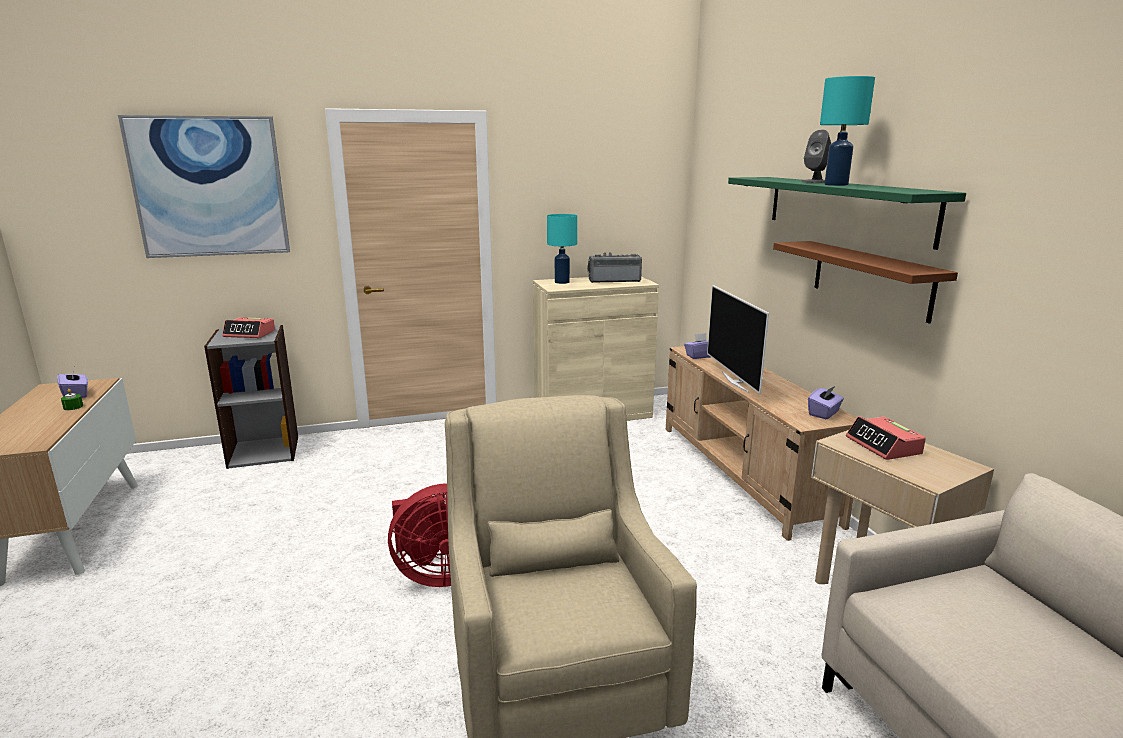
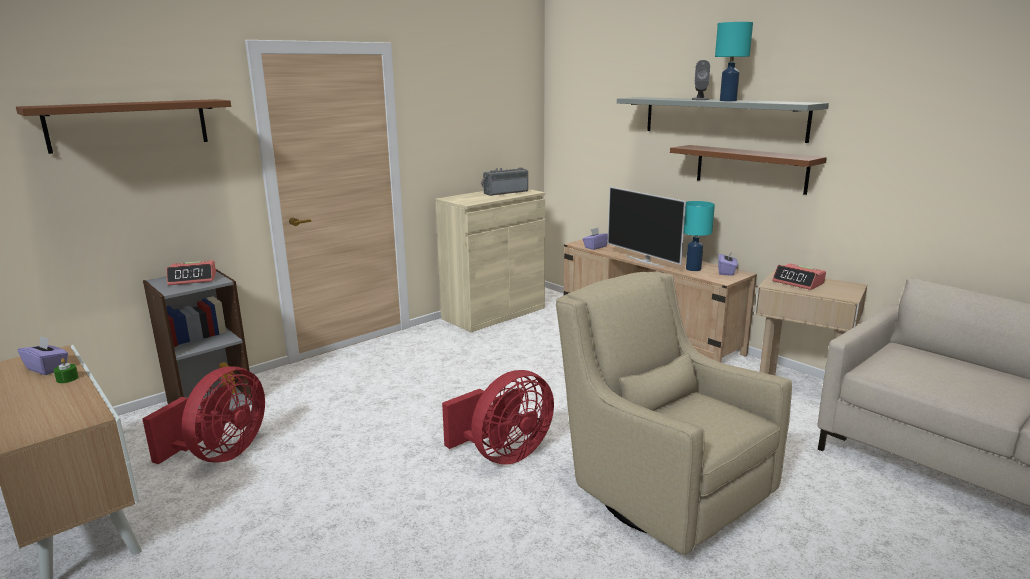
camera: 25 degrees left, 0 degrees up
(210, 187) = (129, 125): picture -> brown shelf
(221, 501) = (220, 454): none -> red fan
(561, 282) = (464, 198): turquoise table lamp -> turquoise table lamp (693, 269)
(845, 208) = (722, 118): green shelf -> grey shelf

